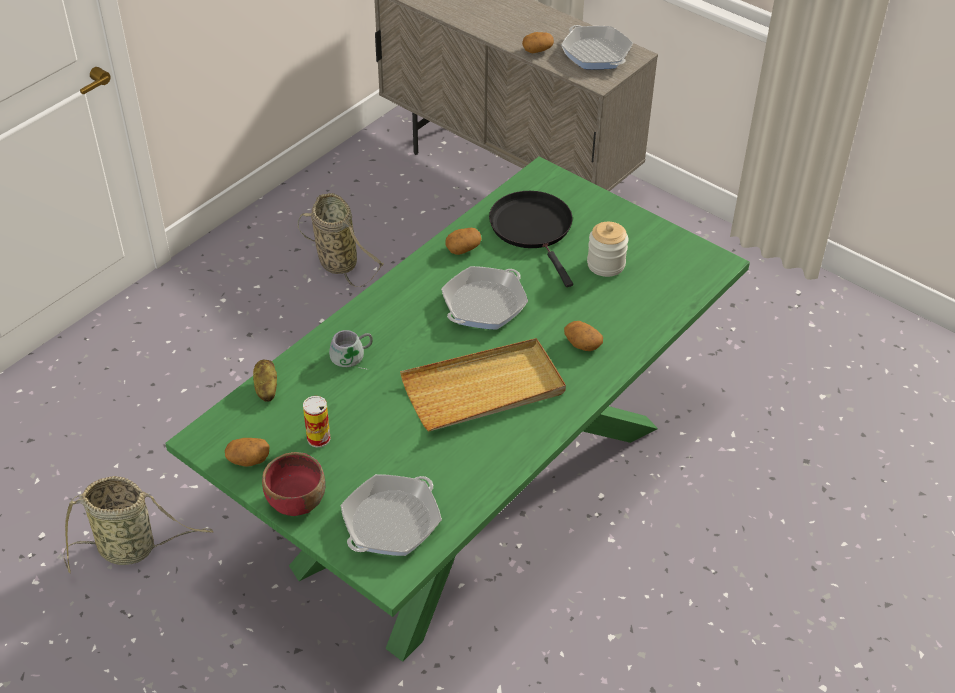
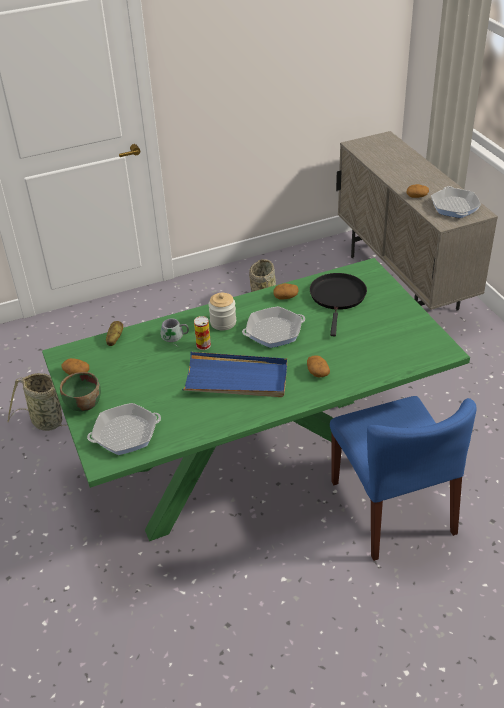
camera: 30 degrees right, 5 degrees down
(296, 501) = (83, 404): red bowl -> green bowl
(318, 438) = (122, 374): can -> can (203, 345)
(484, 389) = (236, 379): beige tray -> blue tray
(606, 264) = (369, 331): jar -> jar (223, 322)
(684, 489) = (393, 508): none -> blue chair

